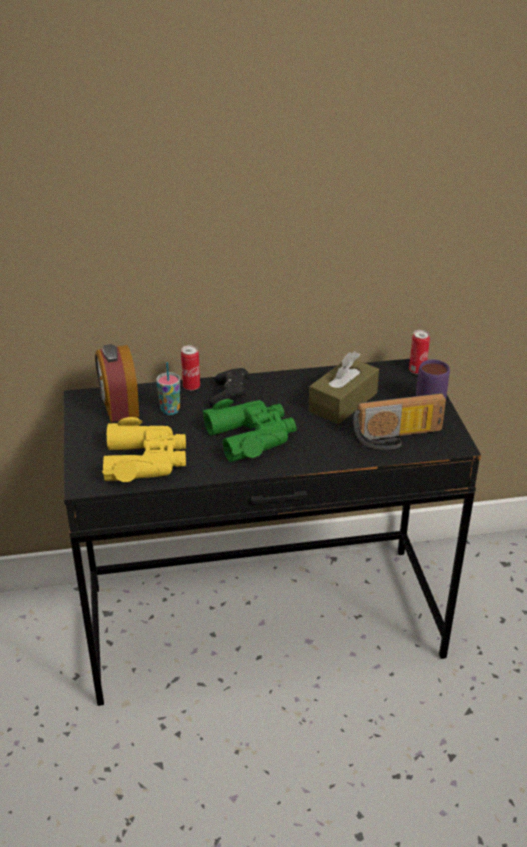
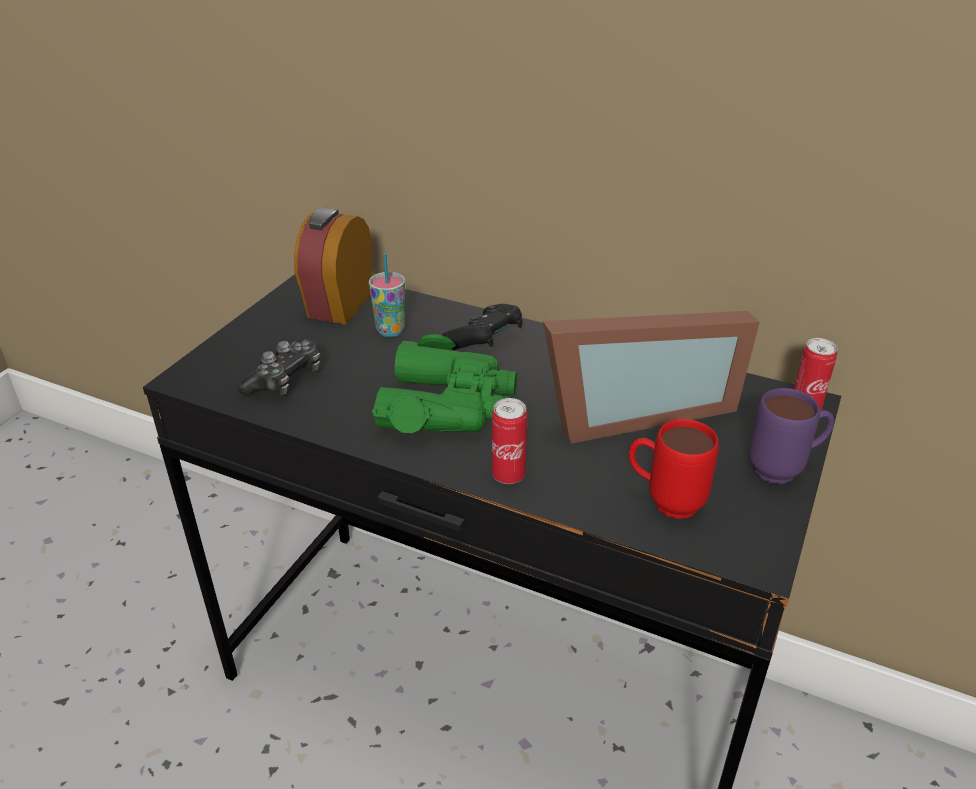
camera: 35 degrees right, 0 degrees up
(145, 461) = (285, 380): yellow binoculars -> game controller
(191, 387) = (450, 312): can -> can (508, 475)
(343, 402) = (633, 411): brown tissue box -> picture frame
(398, 438) = (664, 502): radio -> red mug

